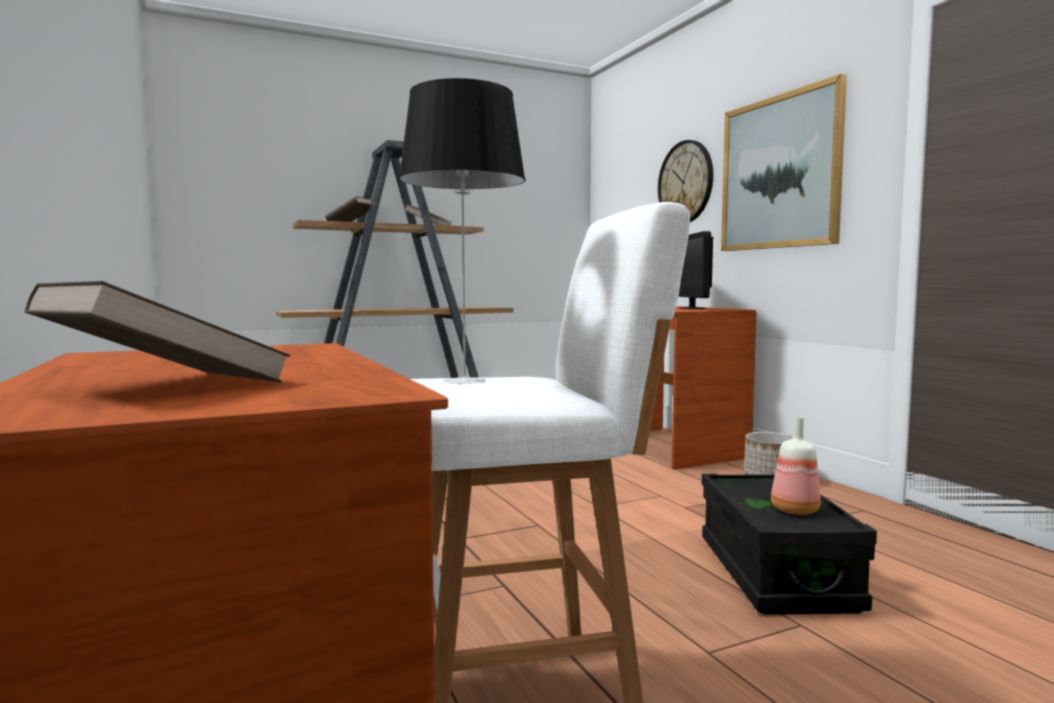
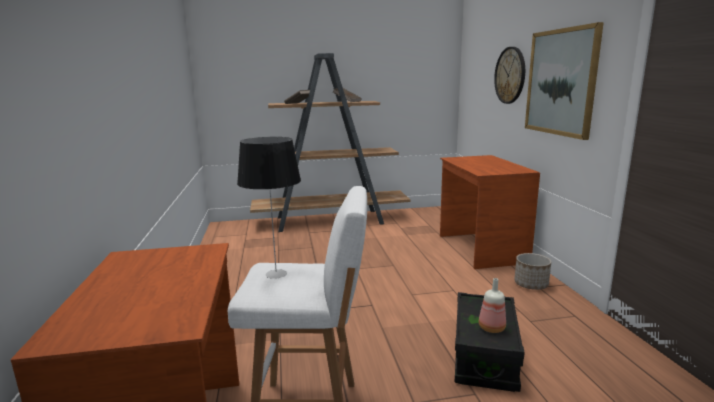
camera: 15 degrees right, 10 degrees up
(165, 387) = (116, 311): brown book -> none
(692, 308) = (498, 167): monitor -> none

